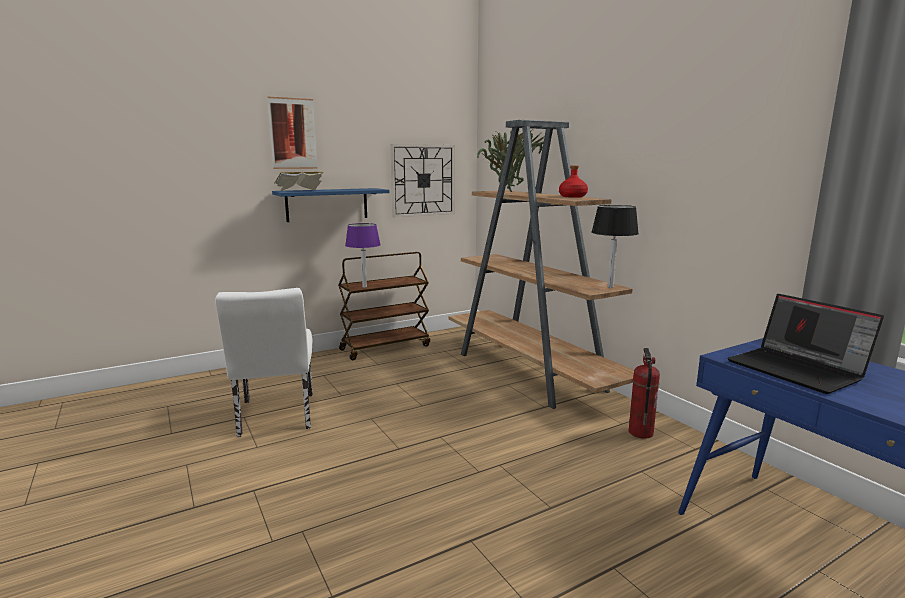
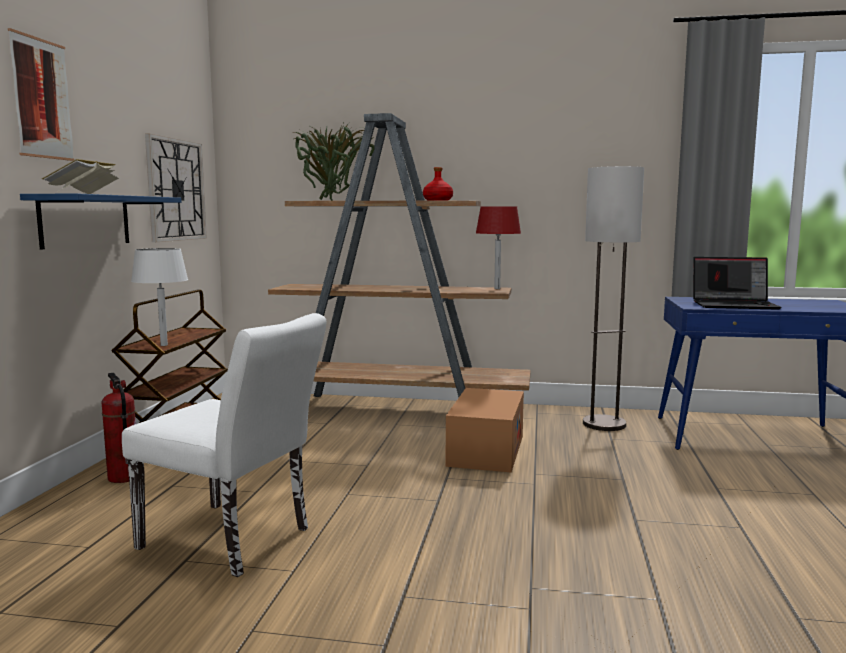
camera: 50 degrees left, 5 degrees down
(364, 287) = (164, 345): purple table lamp -> white table lamp
(513, 430) = (486, 450): none -> cardboard box
(610, 287) = (497, 288): black table lamp -> red table lamp
(640, 432) = (558, 419): fire extinguisher -> fire extinguisher (122, 477)
(672, 456) = (604, 424): none -> floor lamp

